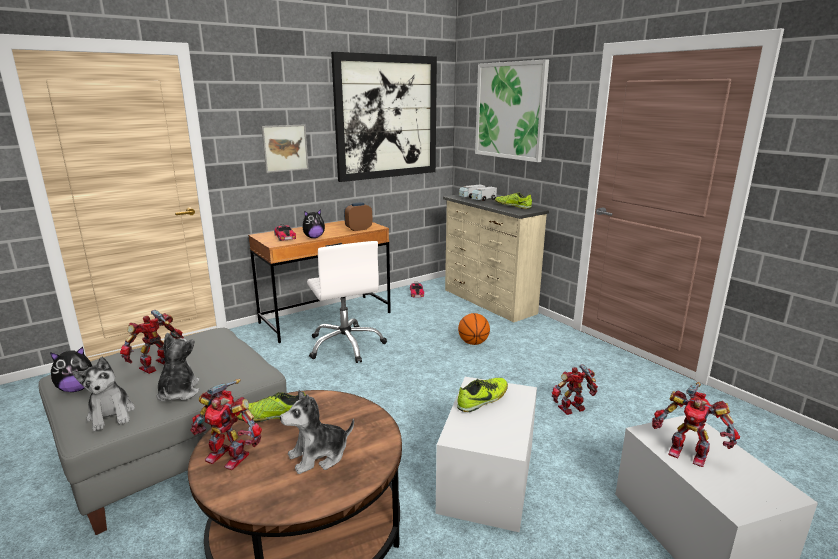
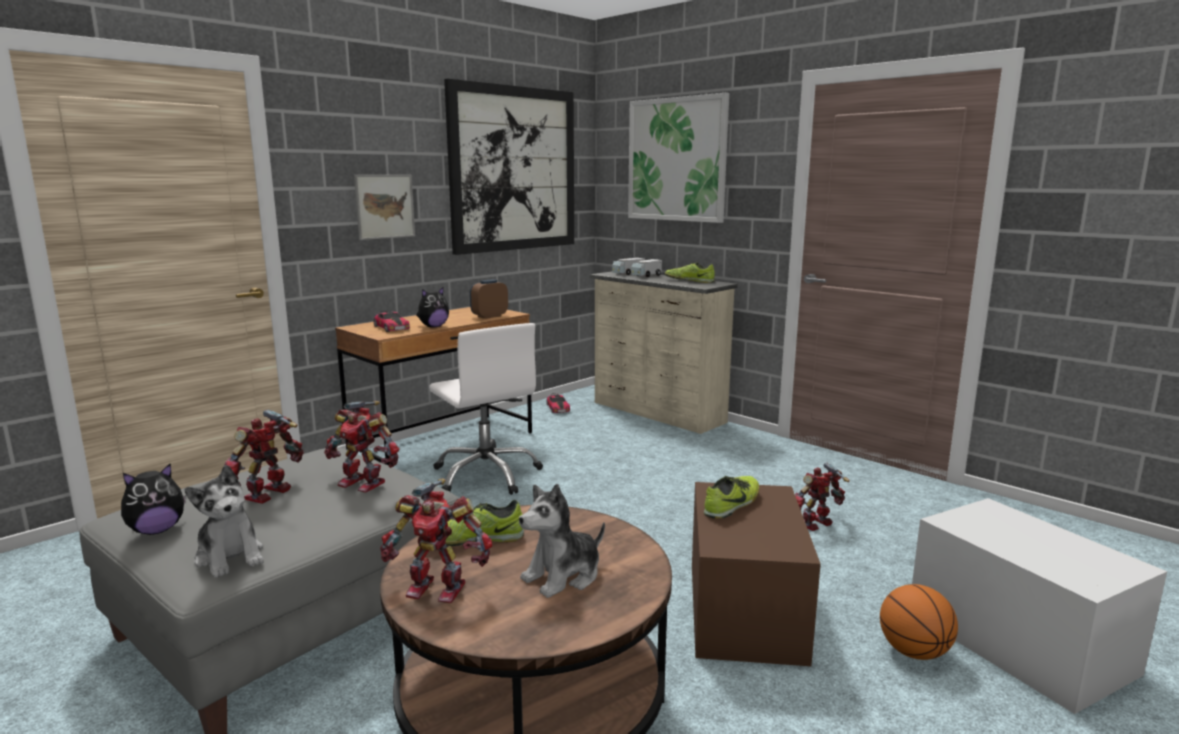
camera: 10 degrees left, 5 degrees down
(178, 392) = (319, 522): plush toy -> none
(473, 343) = (658, 460): basketball -> basketball (914, 652)
(487, 478) = (744, 611): white storage box -> brown storage box
(688, 453) = (1004, 537): toy robot -> toy robot (364, 482)

